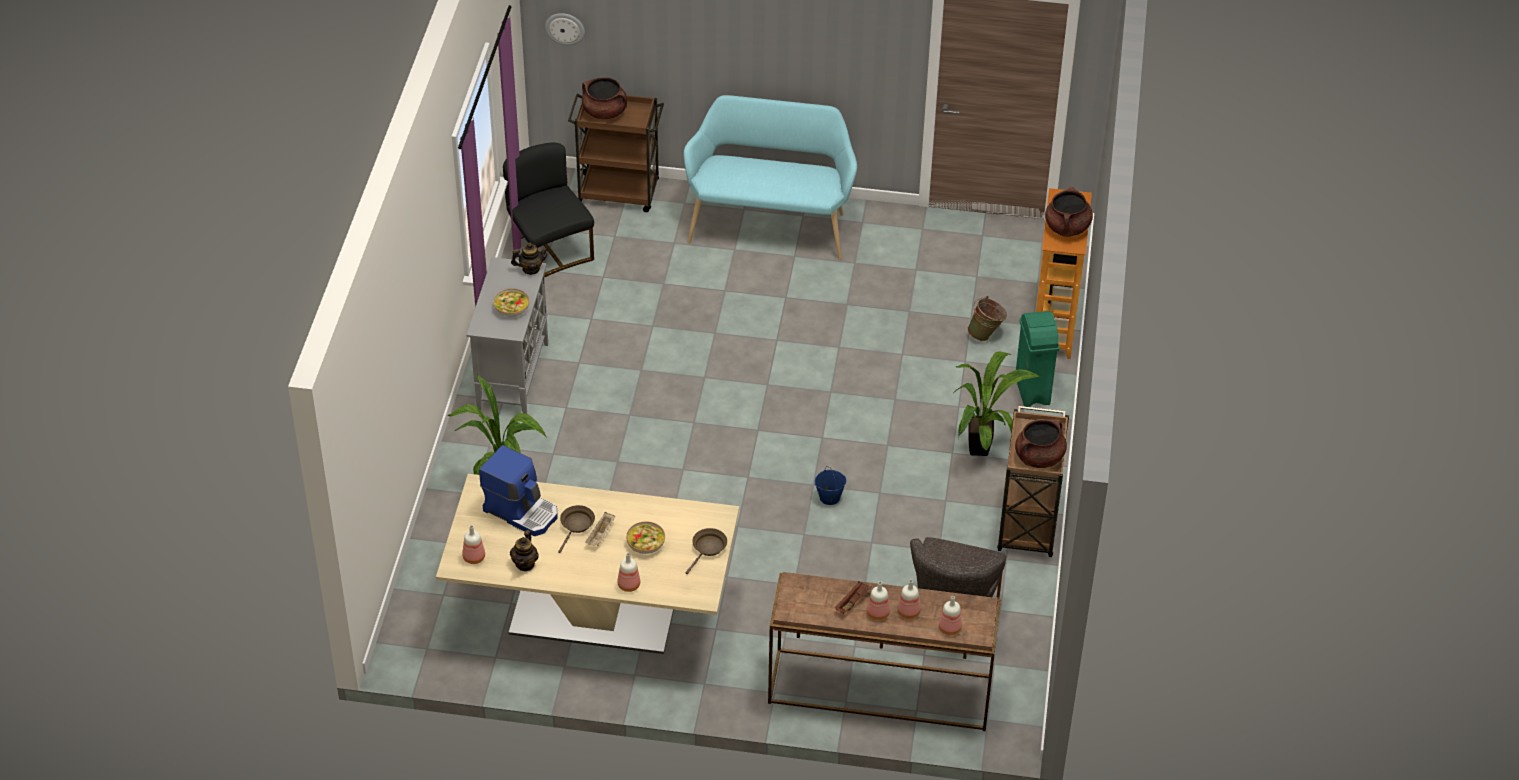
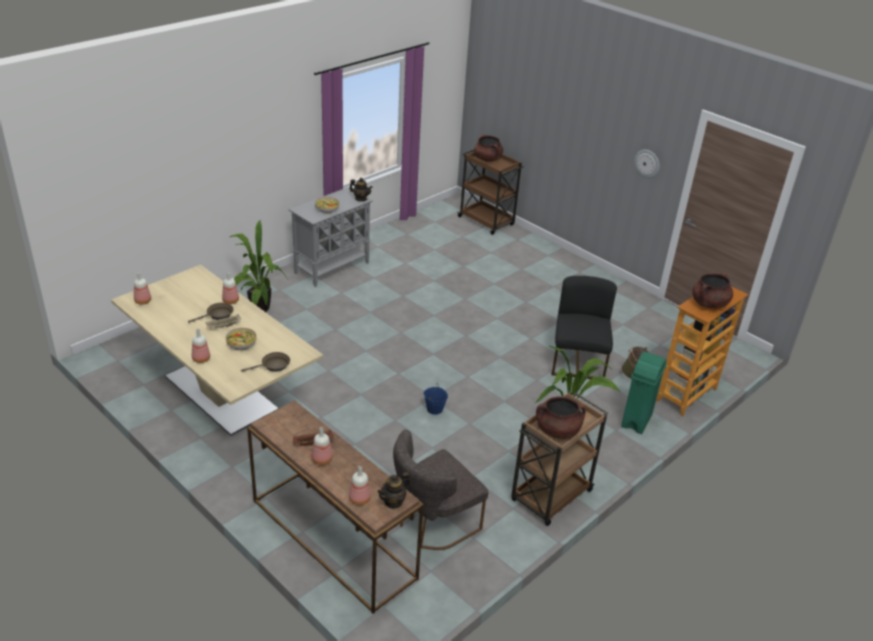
camera: 35 degrees right, 10 degrees down
(521, 511) = (200, 294): coffee machine -> none
(525, 563) = (163, 318): teapot -> teapot (393, 501)
(550, 251) = (420, 228): black chair -> black chair (577, 362)
(565, 28) = (484, 98): wall clock -> wall clock (647, 163)
(770, 224) = (555, 267): turquoise bench -> none
(909, 612) = (344, 471): bottle -> bottle (231, 301)

